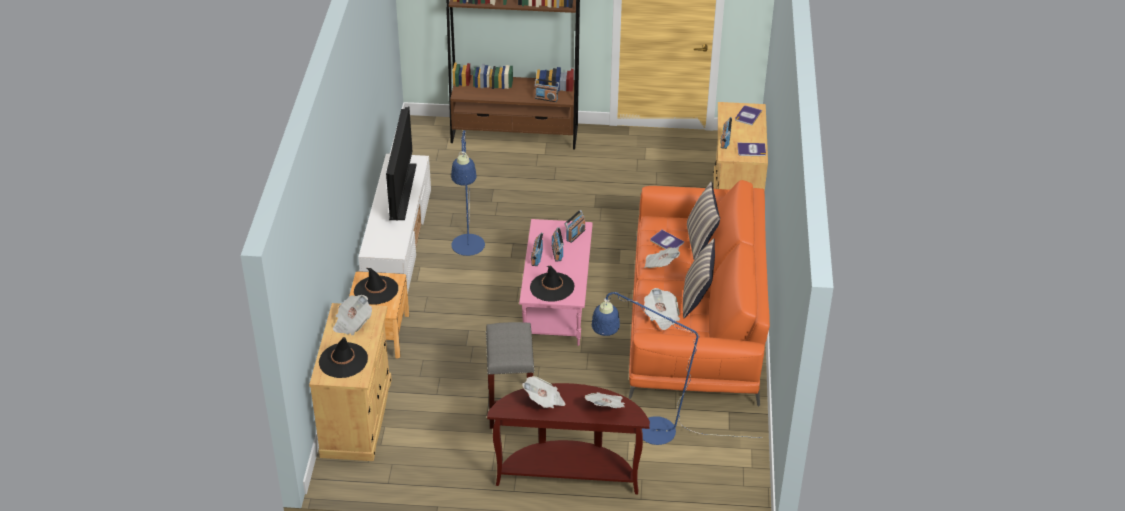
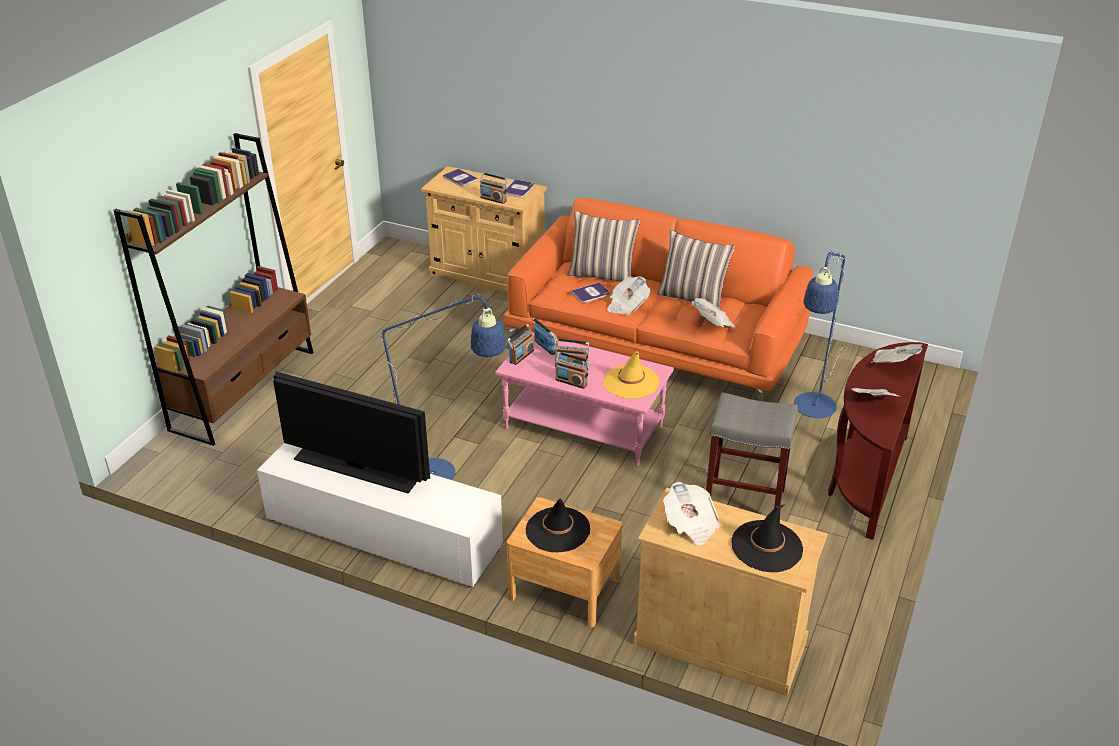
camera: 70 degrees left, 5 degrees down
(546, 98) = (275, 309): radio -> radio (521, 356)
(552, 287) = (631, 382): black hat -> yellow hat

